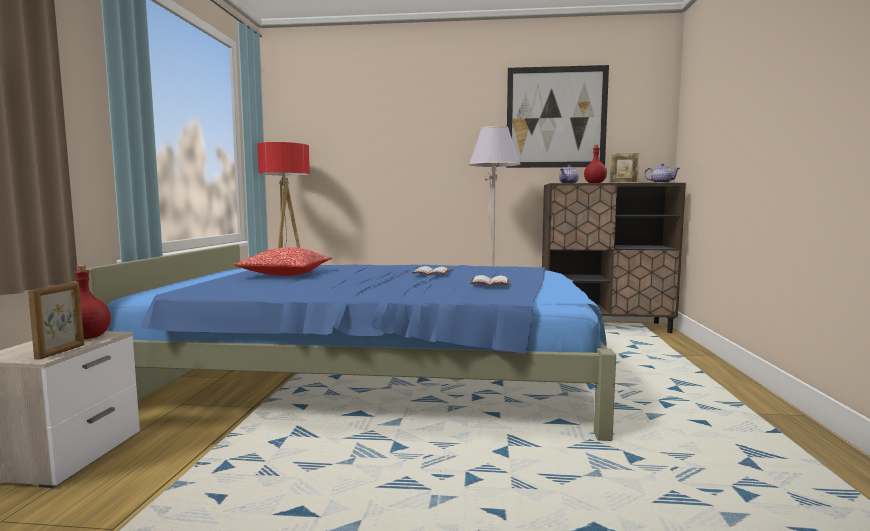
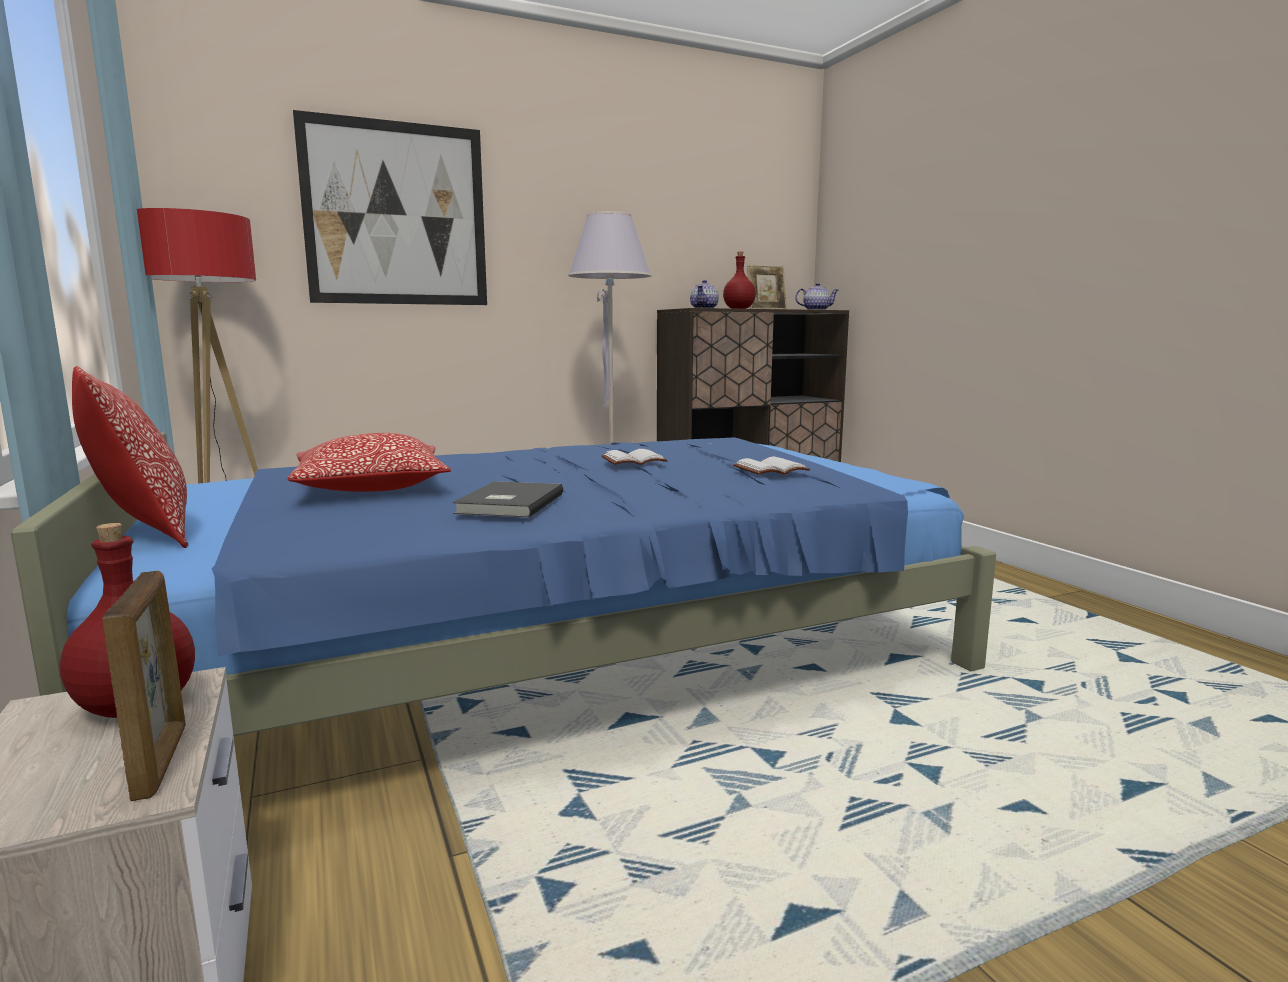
camera: 30 degrees left, 5 degrees up
(176, 282) = (142, 533): none -> pillow
(309, 284) = (507, 503): none -> grey book
(556, 117) = (670, 205): picture -> picture (396, 214)

